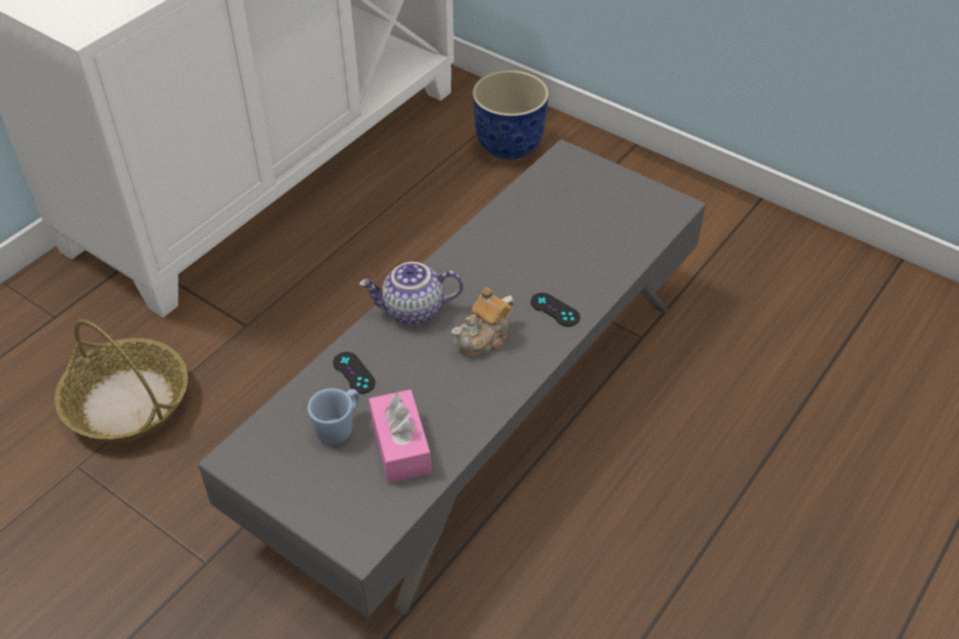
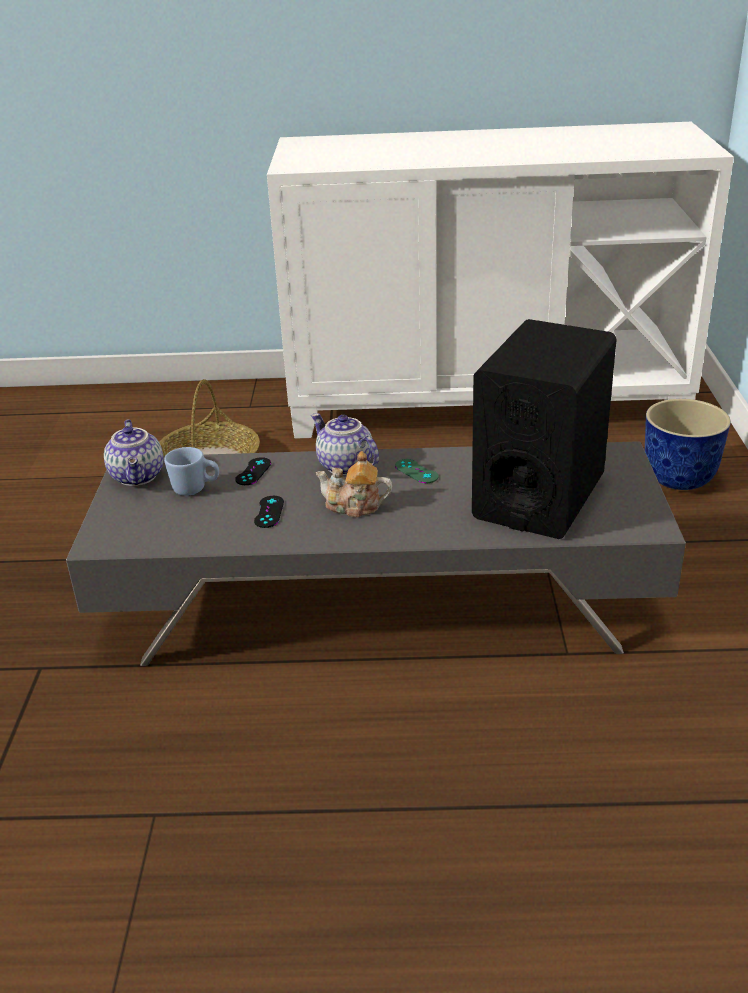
camera: 55 degrees right, 15 degrees down
(266, 459) = (139, 476): none -> teapot
(400, 446) = (203, 519): pink tissue box -> none
(471, 274) = (416, 471): none -> green game controller
(555, 310) = (429, 523): black game controller -> black game controller (269, 512)
(580, 232) = (539, 496): none -> black speaker

